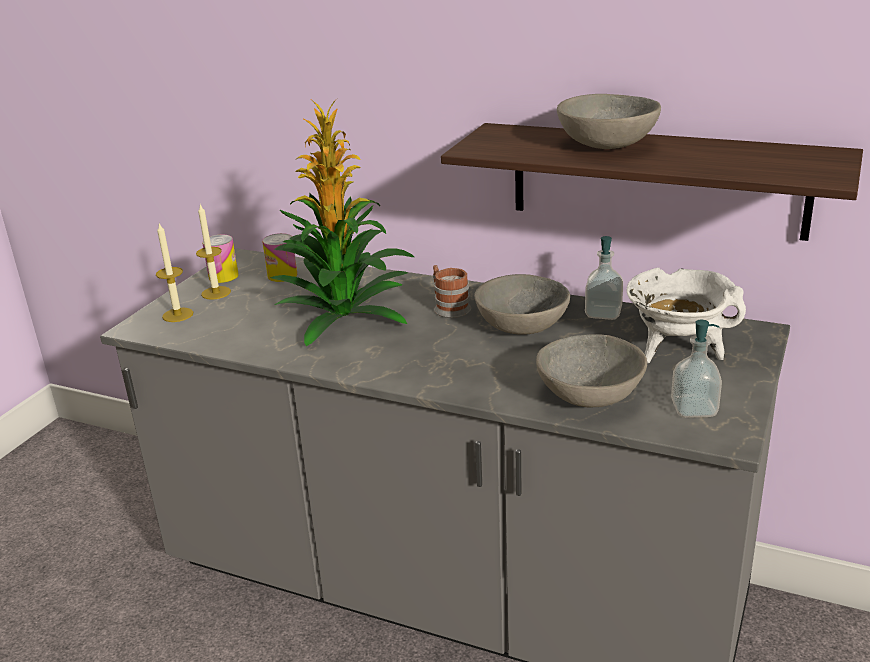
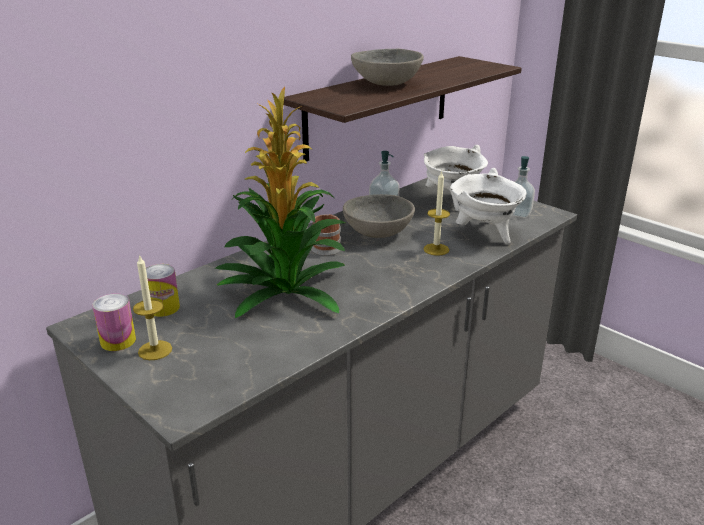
camera: 70 degrees left, 0 degrees up
(177, 315) = (181, 380): candle -> candle (436, 249)
(589, 395) = (485, 234): grey bowl -> white cooking pot

